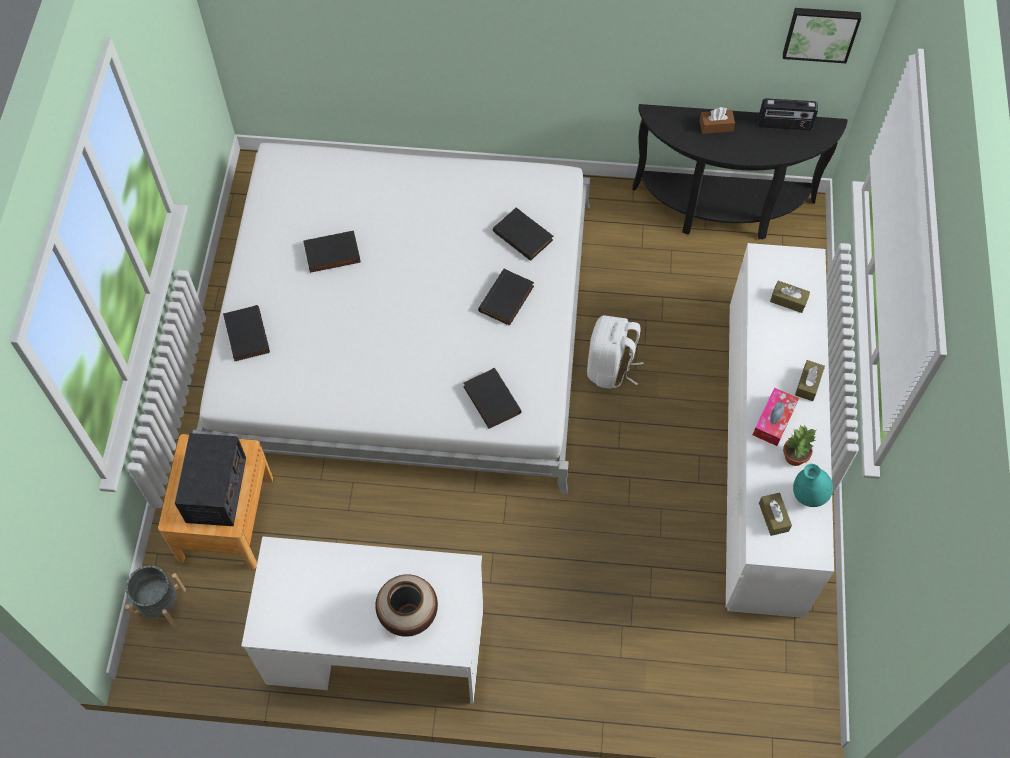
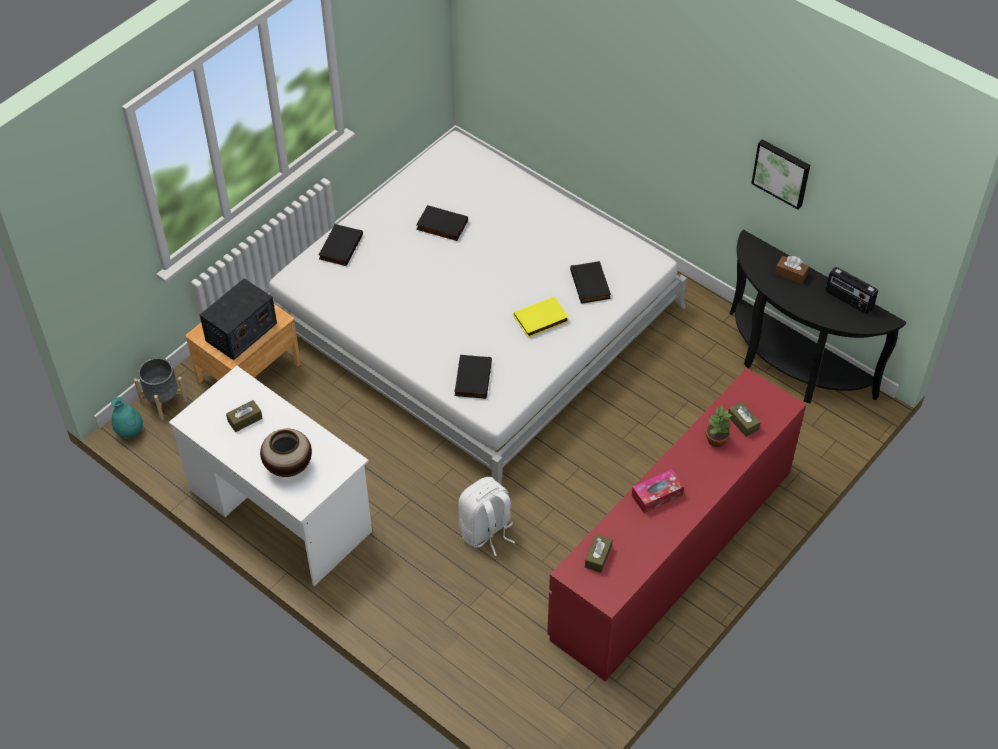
camera: 35 degrees right, 10 degrees down
(507, 299) = (541, 320): black book -> yellow book
(610, 368) = (604, 427): white backpack -> white backpack (486, 531)
(764, 455) = (673, 553): white dresser -> red dresser
(794, 457) = (650, 528): potted plant -> potted plant (716, 440)
(808, 384) = (706, 486): brown tissue box -> brown tissue box (245, 420)
(808, 495) = (638, 558): turquoise vase -> turquoise vase (130, 432)
(821, 33) = (889, 224): picture -> picture (782, 172)

